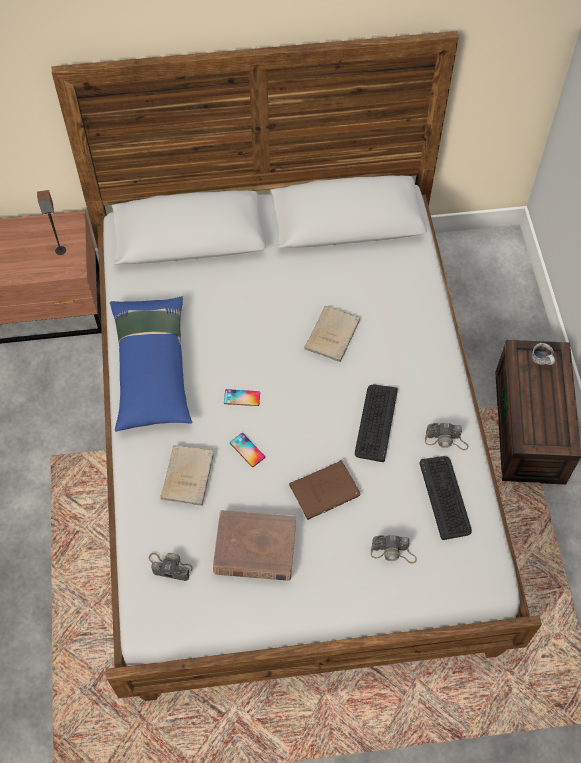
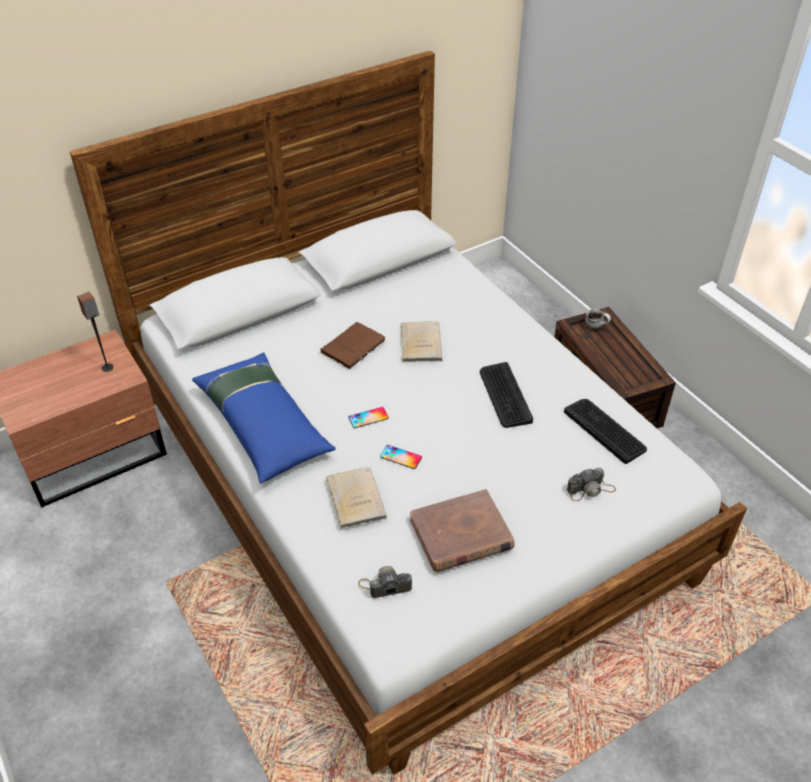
camera: 25 degrees left, 15 degrees down
(326, 490) = (496, 463): brown book -> brown book (354, 346)
(446, 440) = (575, 387): camera -> none

